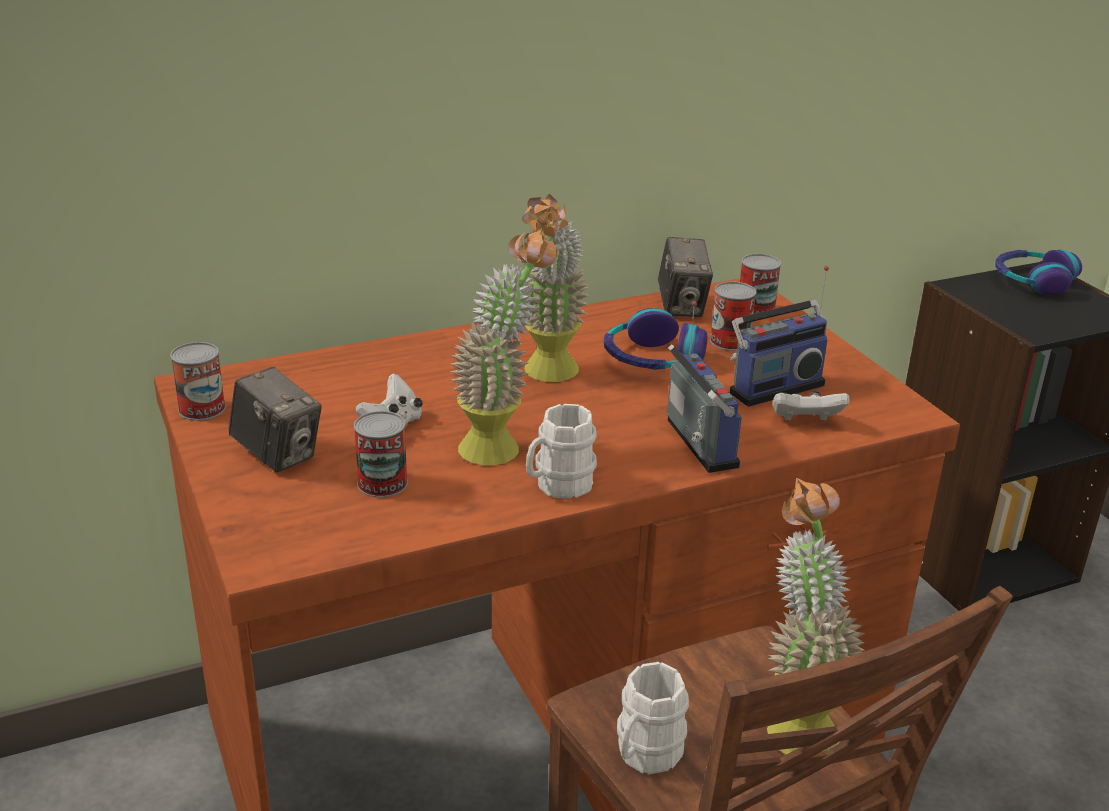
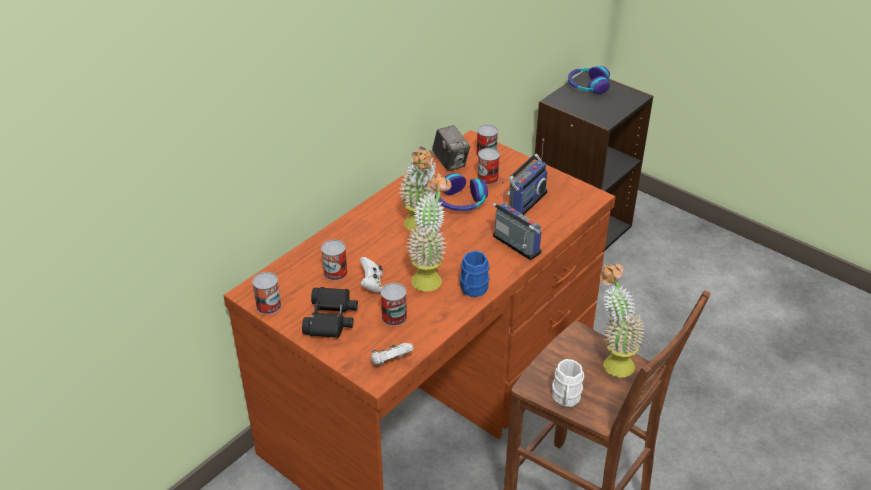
camera: 25 degrees left, 10 degrees up
(278, 454) = (331, 318): camera -> black binoculars
(350, 396) = (335, 272): none -> can
(558, 485) = (472, 290): white mug -> blue mug
(805, 422) = (552, 217): white game controller -> white game controller (390, 362)

